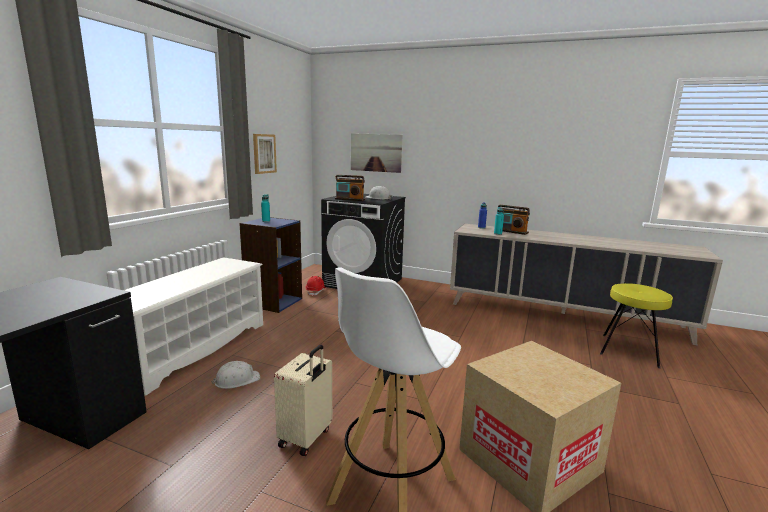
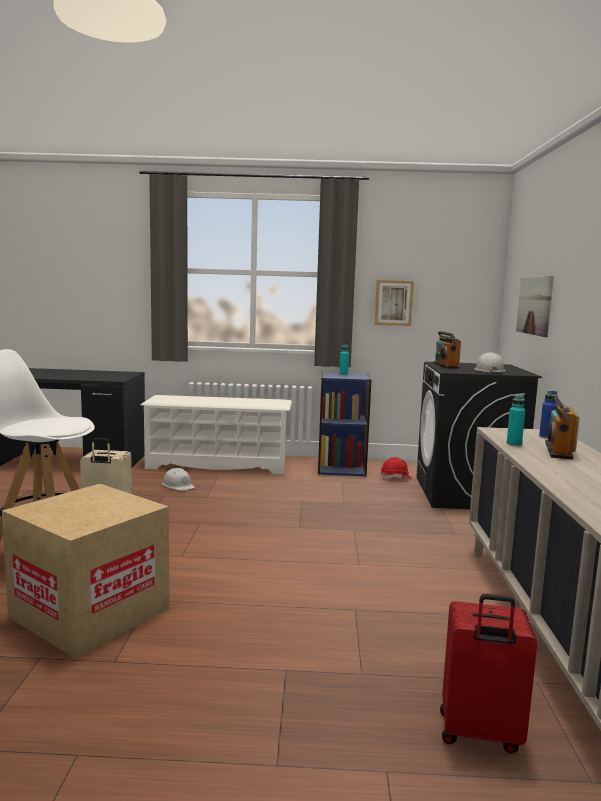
camera: 70 degrees right, 5 degrees down
(630, 350) = (479, 734): yellow stool -> red suitcase

